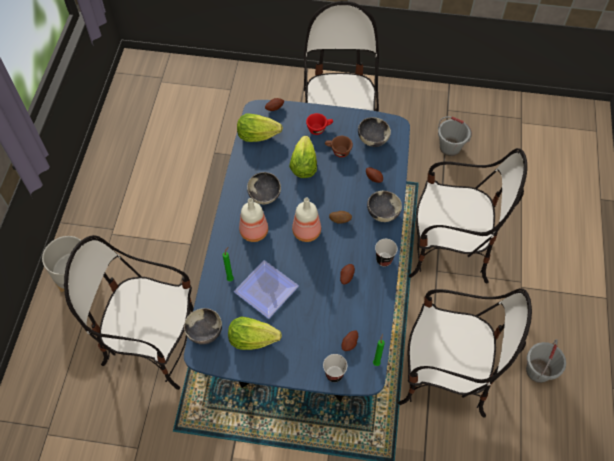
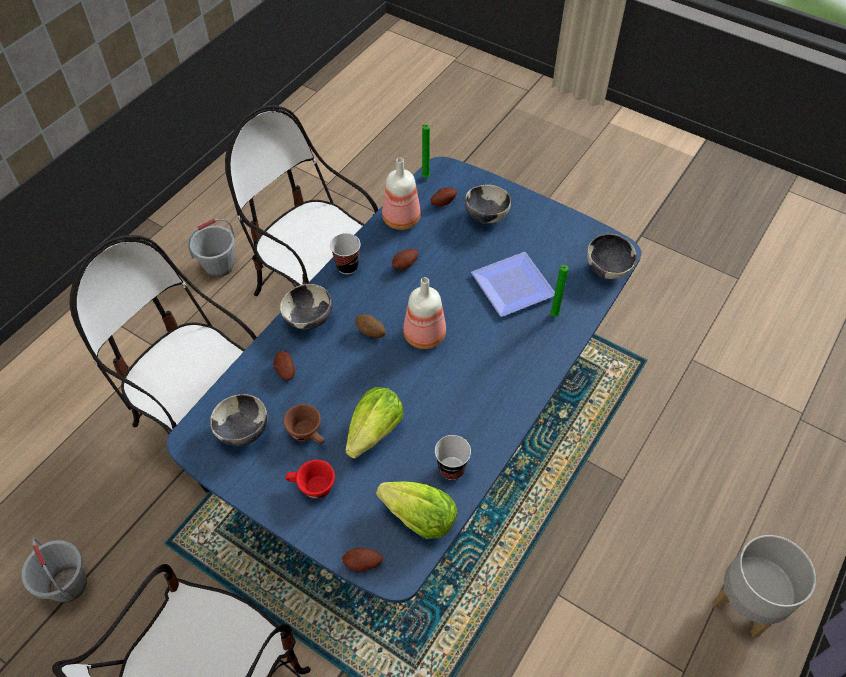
camera: 155 degrees left, 5 degrees down
(153, 344) = (649, 465): chair -> none
(252, 339) = (552, 244): lettuce -> none
(253, 231) = (497, 363): bottle -> bottle (402, 220)
(264, 196) = (457, 408): bowl -> bowl (486, 216)
(334, 374) = (476, 183): cup -> cup (451, 469)

